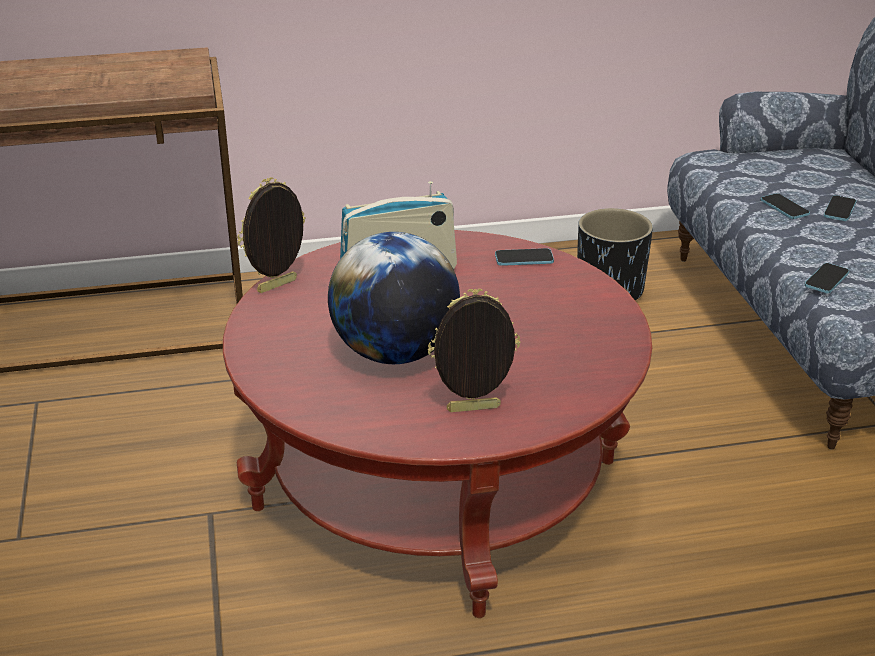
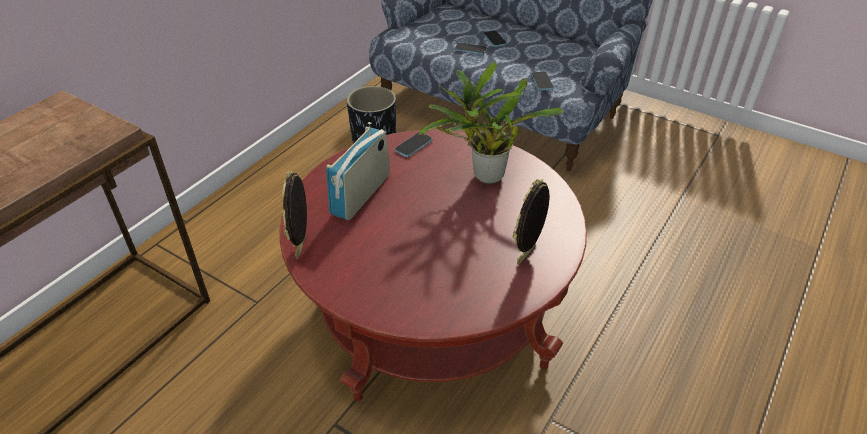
camera: 45 degrees left, 10 degrees up
(395, 353) = (438, 248): globe -> none
(553, 321) = (483, 176): none -> potted plant

